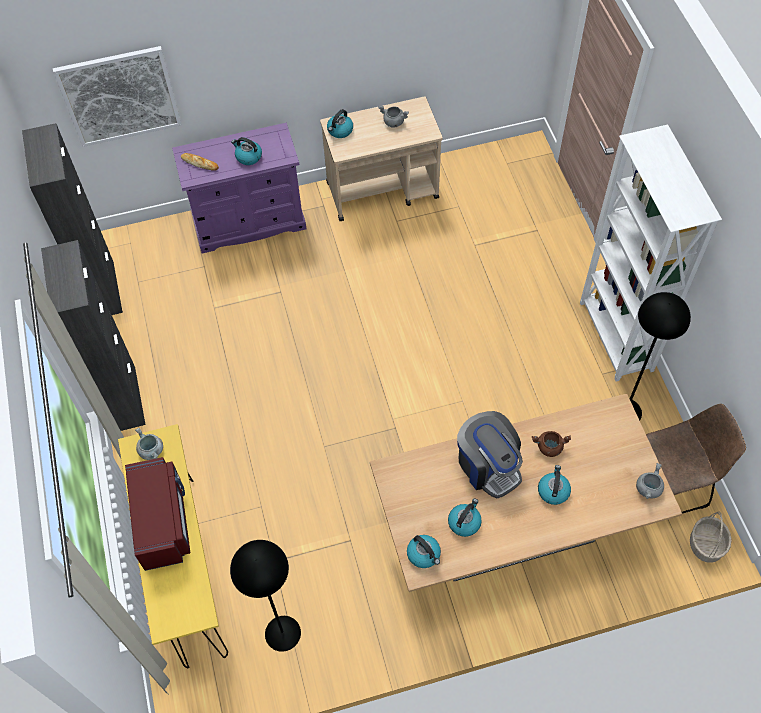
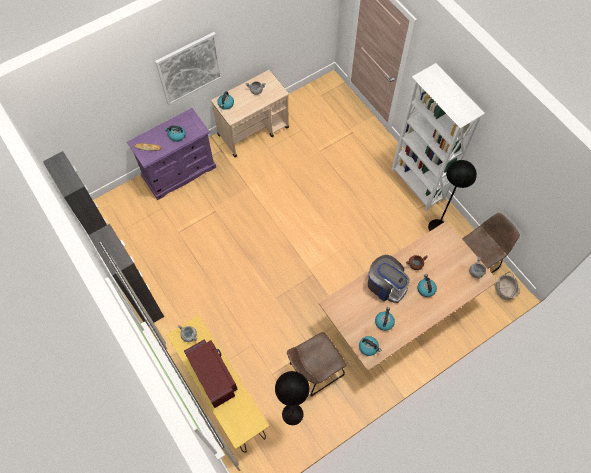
camera: 20 degrees left, 5 degrees up
(119, 96) = (91, 121): picture -> picture (189, 68)
(342, 577) = (314, 371): none -> brown chair

